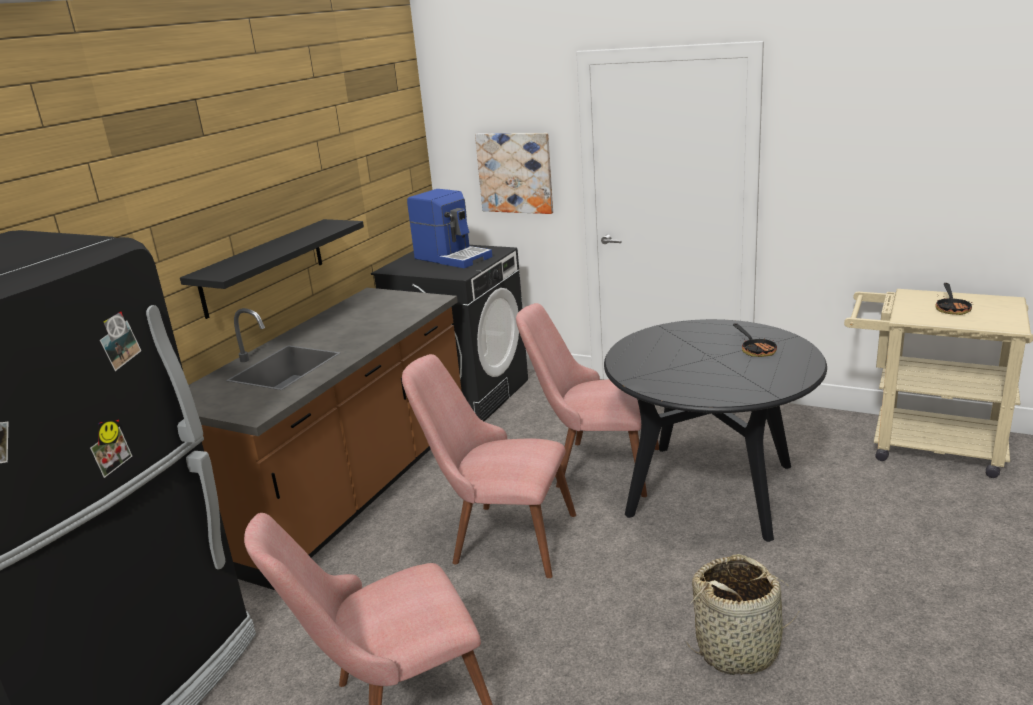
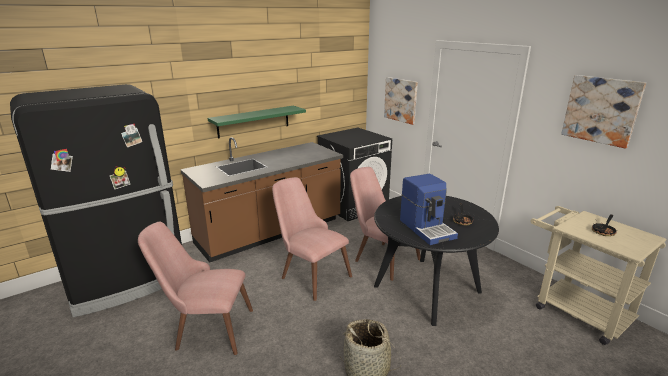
camera: 25 degrees right, 0 degrees up
(263, 267) = (253, 121): black shelf -> green shelf
(453, 257) = (358, 136): coffee machine -> coffee machine (427, 228)
(898, 127) = (601, 110): none -> picture

